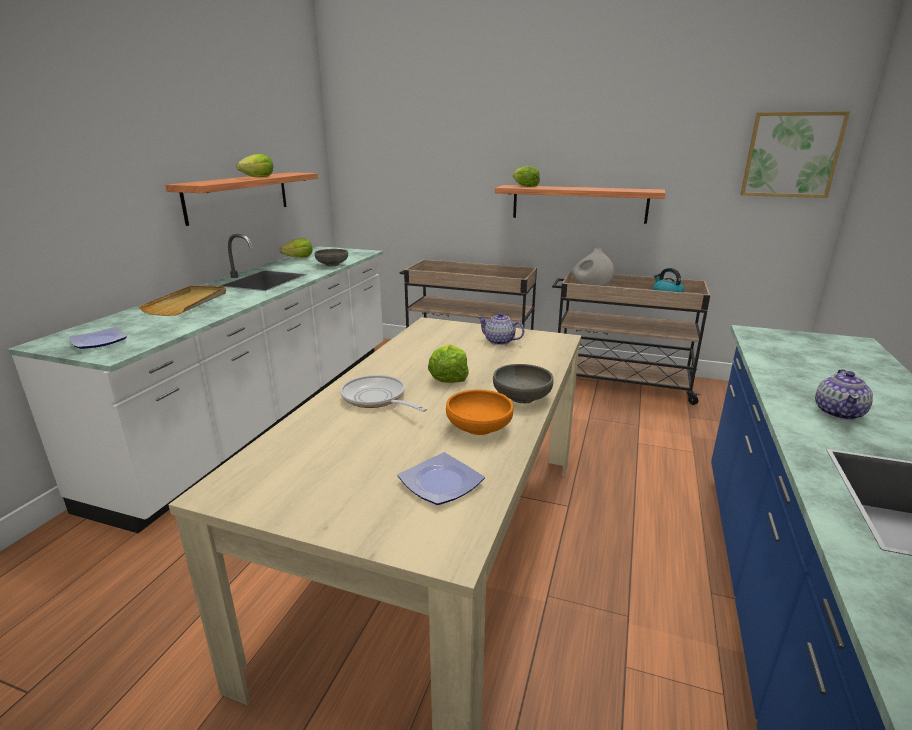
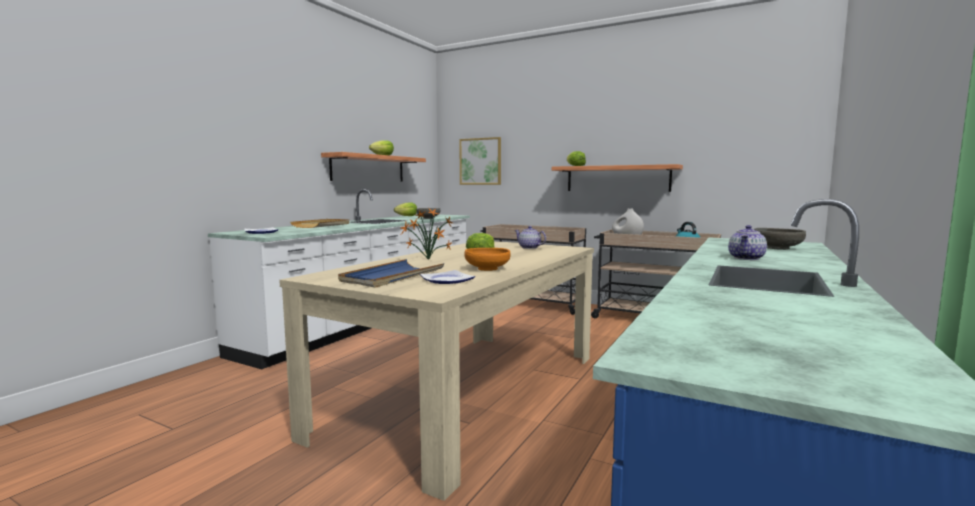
camera: 10 degrees right, 15 degrees down
(351, 475) = (392, 277): none -> blue tray
(377, 399) = (426, 260): frying pan -> potted plant
(522, 397) = (527, 262): grey bowl -> grey bowl (778, 248)
(791, 155) = (779, 135): picture -> picture (480, 161)

